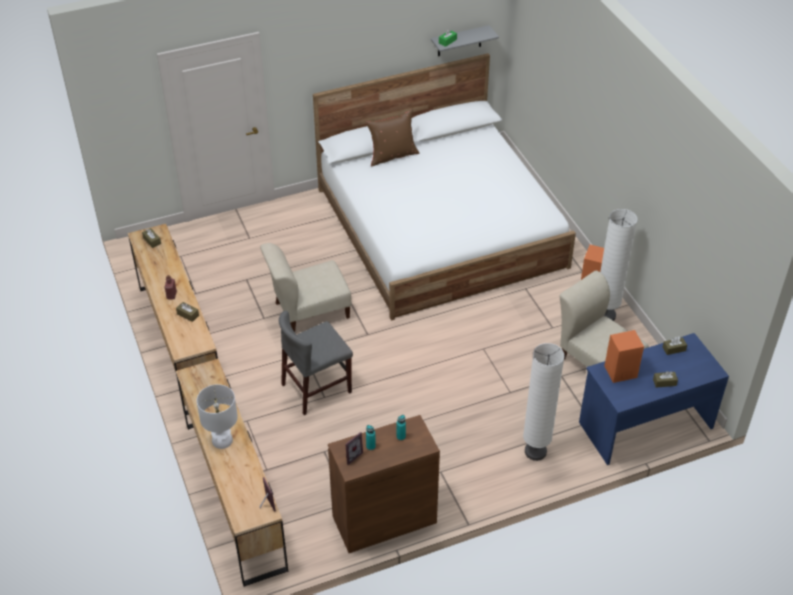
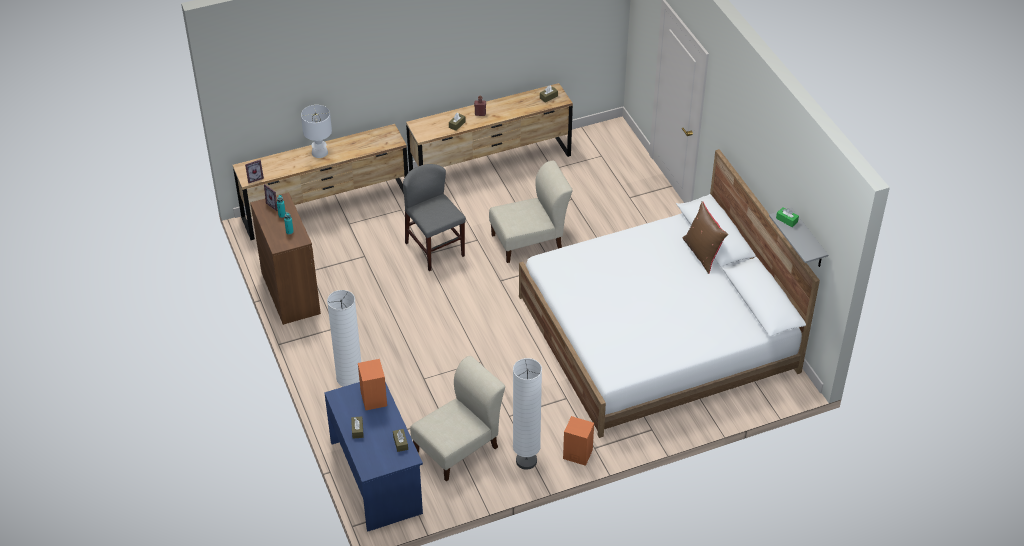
camera: 90 degrees right, 0 degrees up
(308, 311) = (530, 241): beige chair -> beige chair turned 90 degrees clockwise

